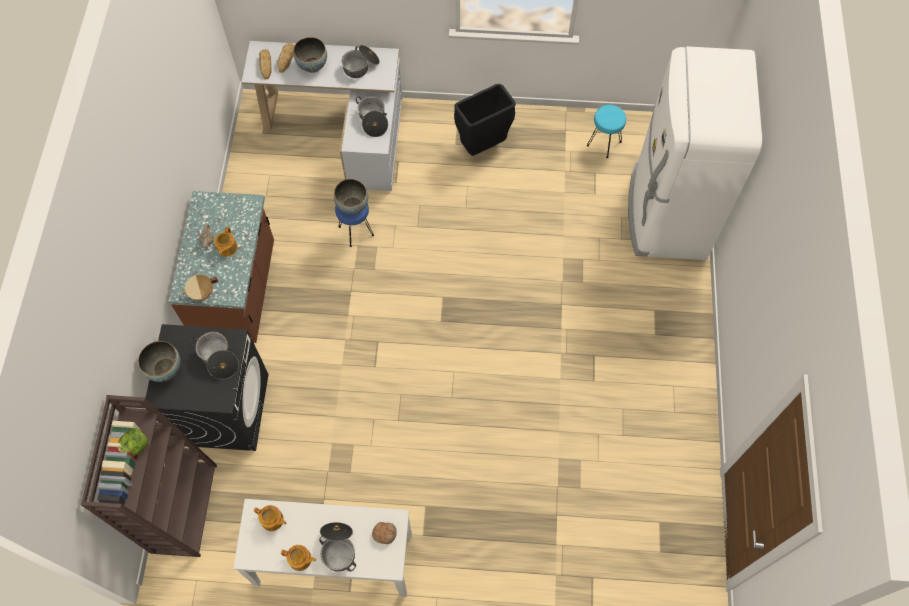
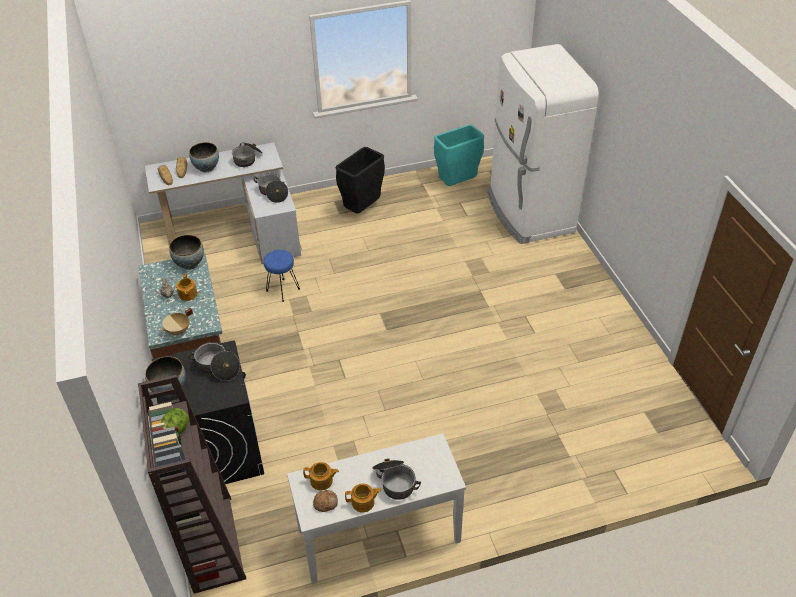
camera: 20 degrees left, 20 degrees down
(352, 206) = (279, 257): bowl -> bowl (189, 264)
(384, 533) = (431, 457): bread -> bread (325, 503)
(604, 143) = (457, 184): turquoise stool -> turquoise trash can

